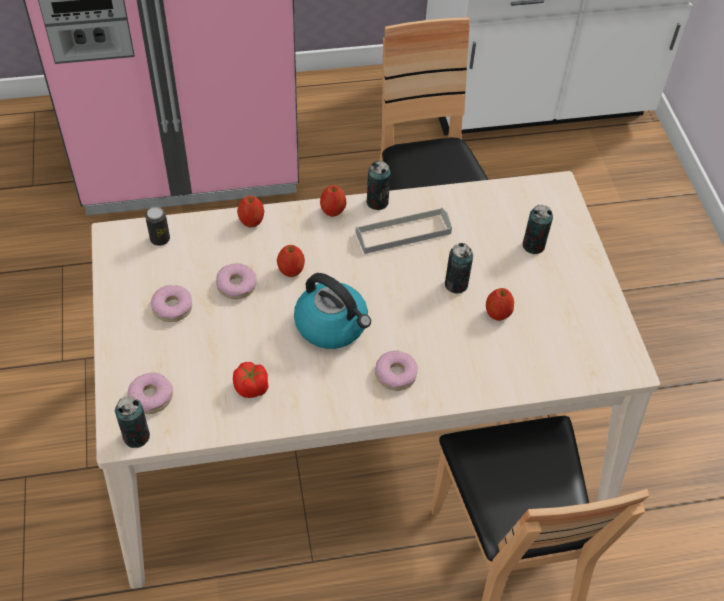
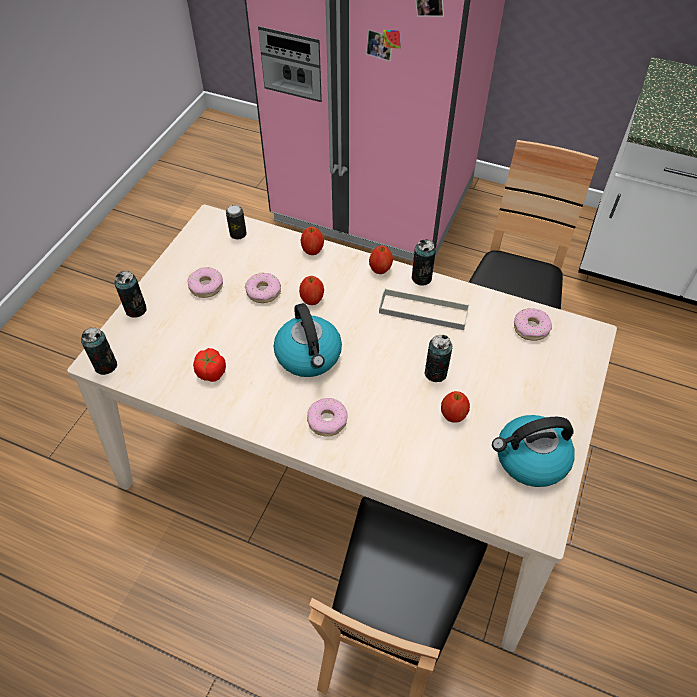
camera: 35 degrees right, 0 degrees up
(151, 397) = (139, 343): donut -> donut (531, 328)
(533, 246) = (530, 373): can -> can (136, 310)
(583, 319) = (529, 459): none -> kettle

